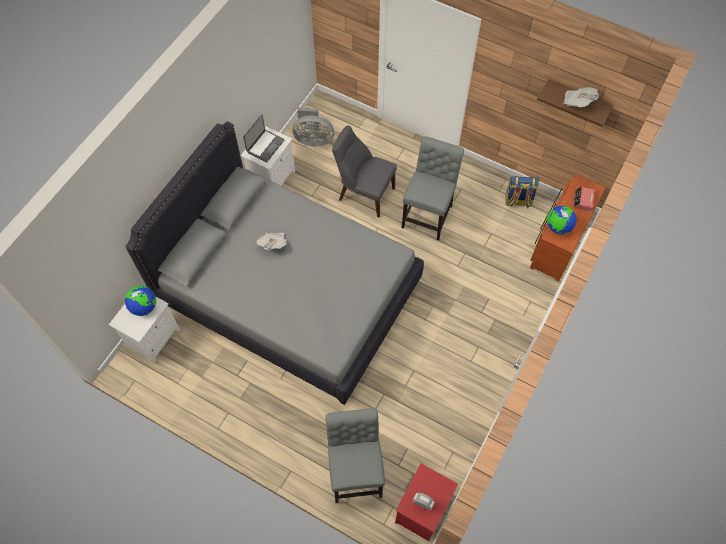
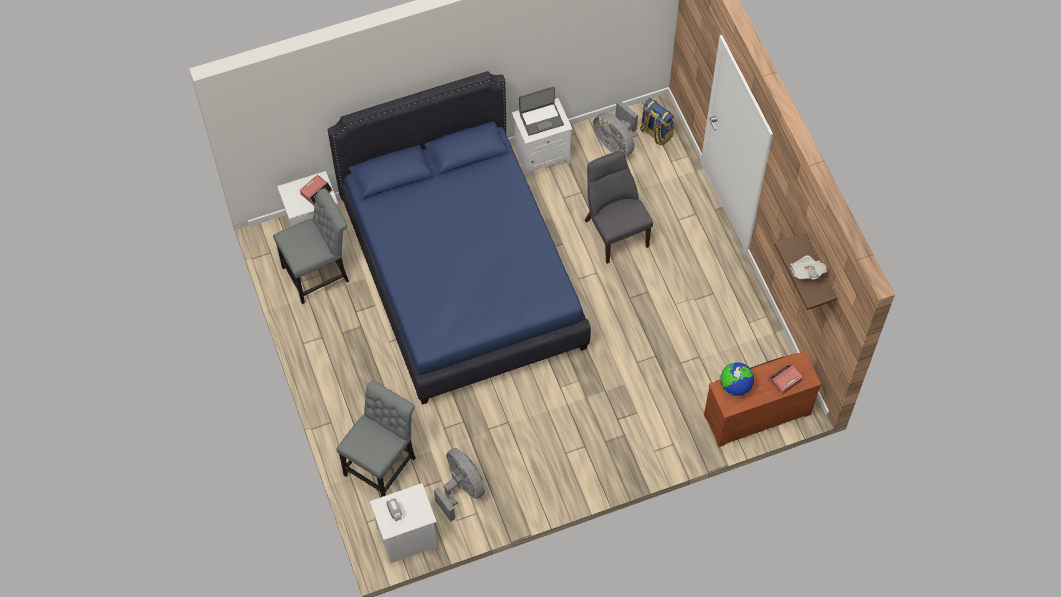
camera: 40 degrees right, 0 degrees up
(144, 307) = (316, 192): globe -> alarm clock
(273, 244) = (465, 215): newspaper -> none
(290, 293) = (462, 274): grey bed -> blue bed
(422, 512) = (406, 538): red nightstand -> white nightstand
(427, 443) = (461, 489): none -> grey fan
(428, 214) = (656, 294): grey chair -> grey chair (319, 273)
(518, 201) = (757, 345): backpack -> backpack (655, 133)

